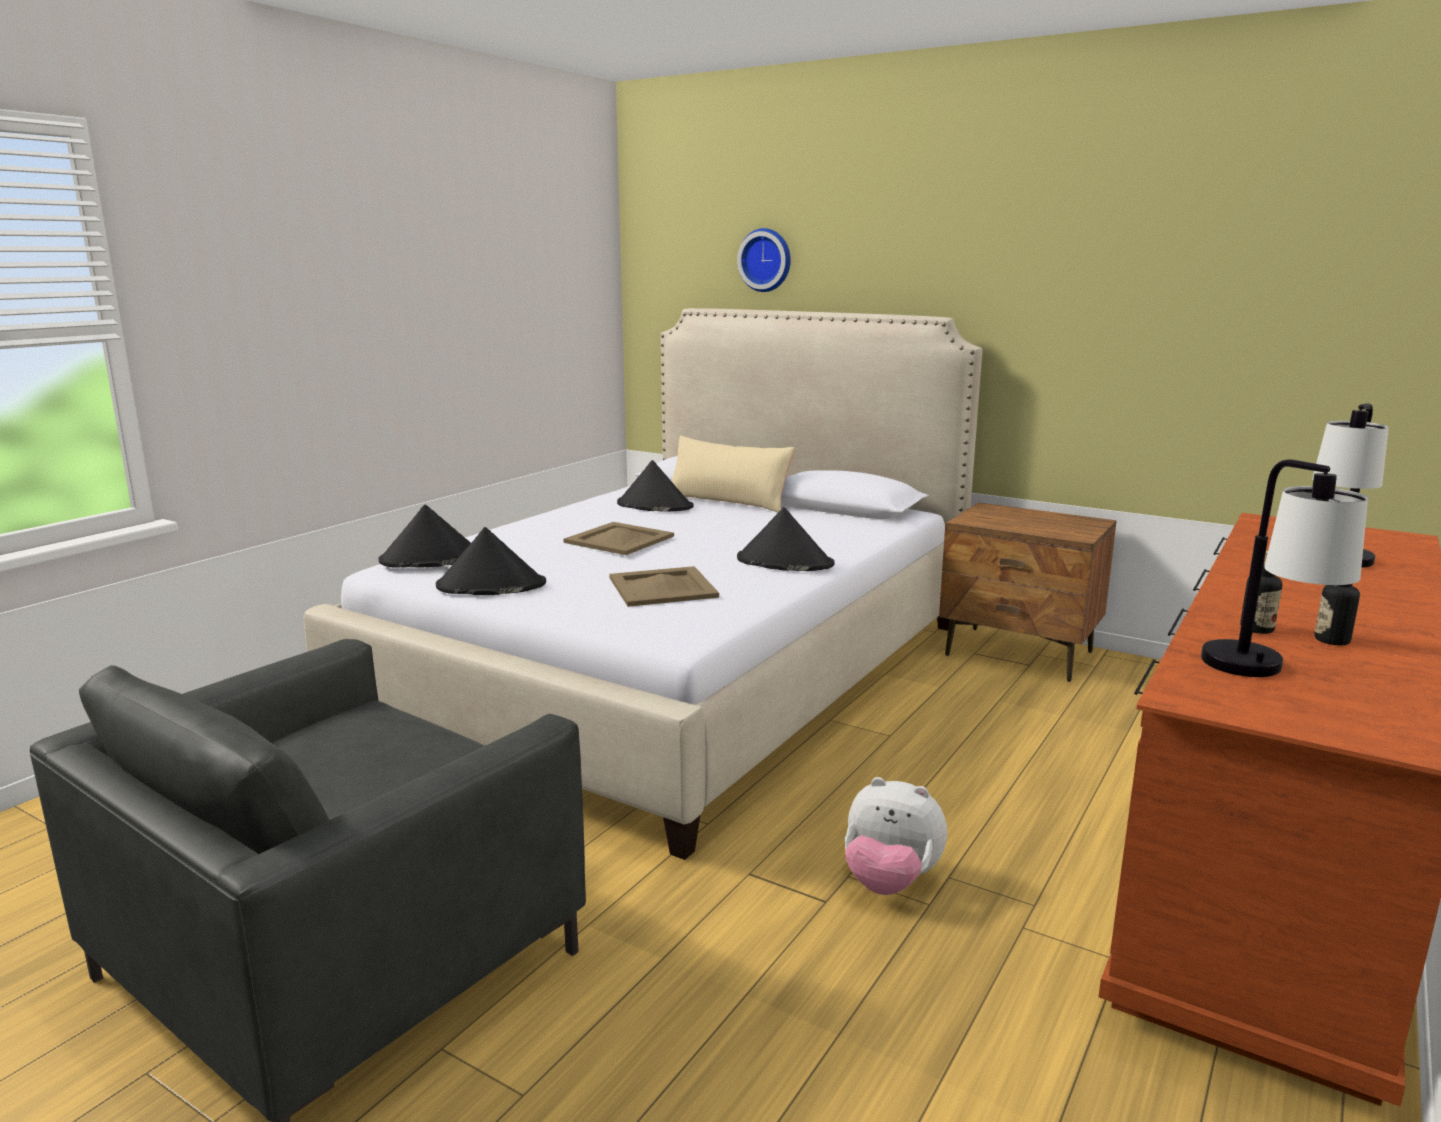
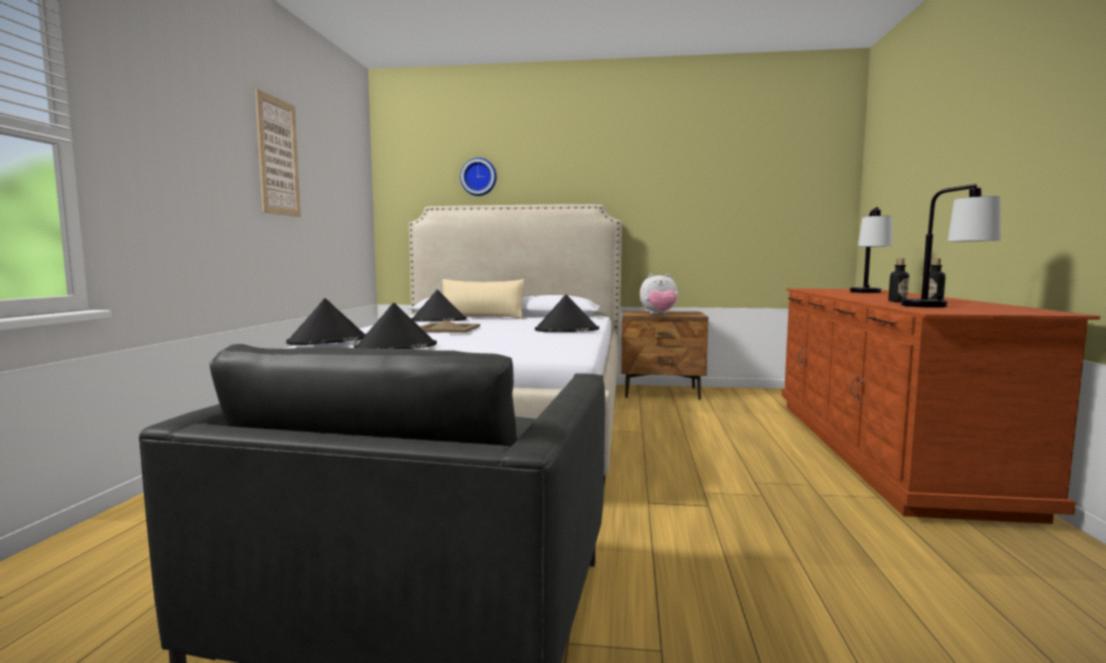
camera: 25 degrees left, 10 degrees down
(431, 272) = (278, 157): none -> picture
(661, 587) = (514, 341): beige tray -> none
(890, 882) = (729, 490): plush toy -> plush toy (659, 314)

